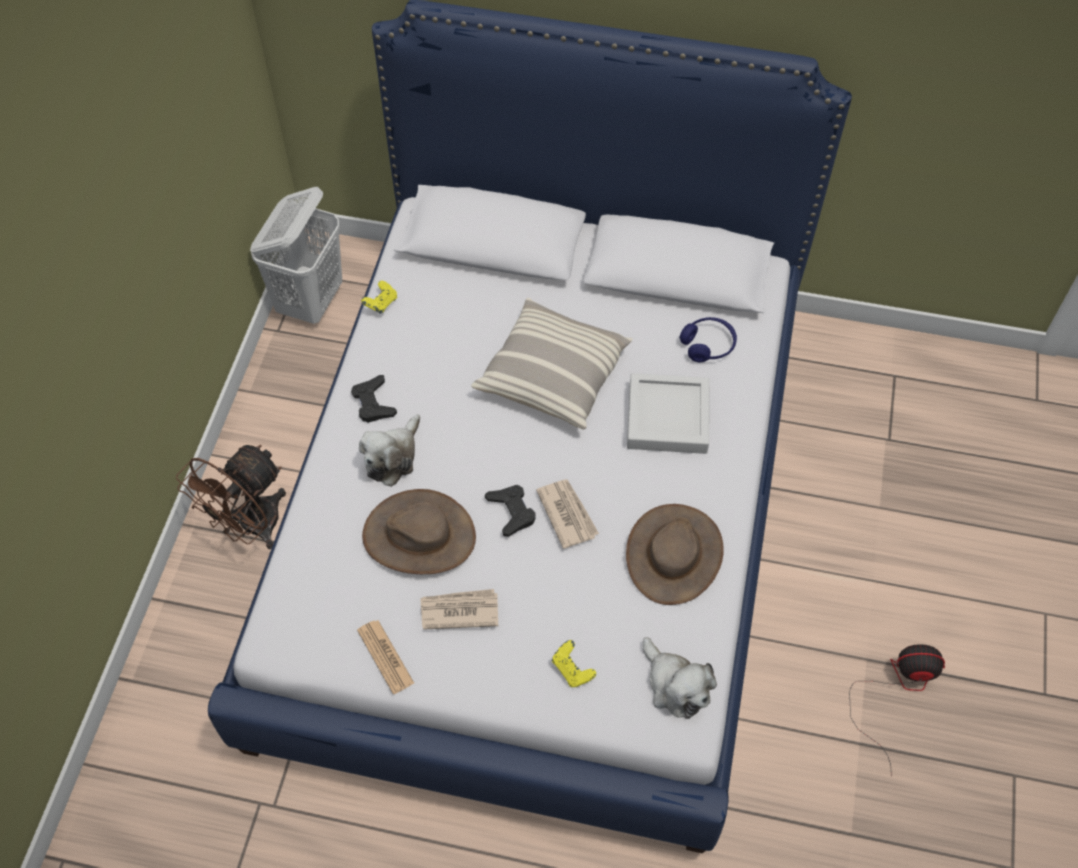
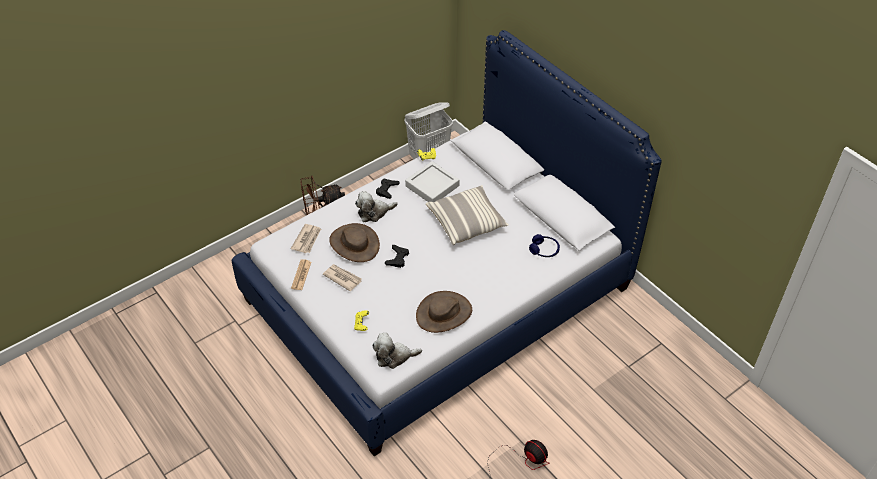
camera: 40 degrees right, 10 degrees down
(567, 514) = (418, 273): newspaper -> newspaper (307, 239)
(667, 418) = (496, 265): grey tray -> grey tray (432, 186)
(675, 685) = (394, 356): plush toy -> plush toy turned 75 degrees clockwise

